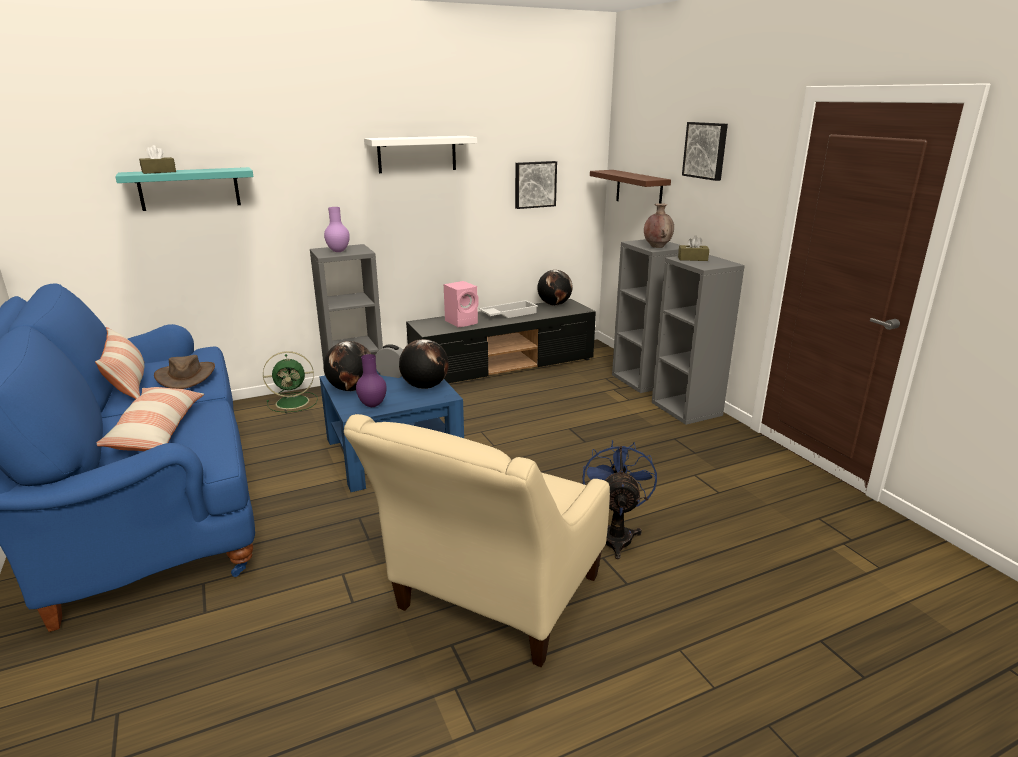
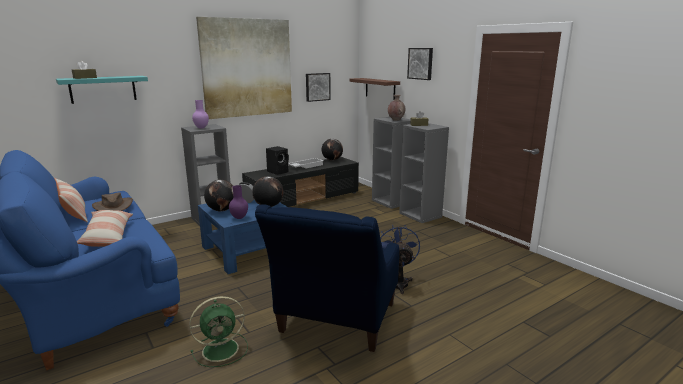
camera: 10 degrees left, 5 degrees down
(294, 402) = (172, 227): green fan -> green fan (222, 349)
(417, 154) = (247, 68): white shelf -> picture
(462, 322) = (278, 172): pink speaker -> black speaker
(491, 601) = (335, 322): beige armchair -> blue armchair

